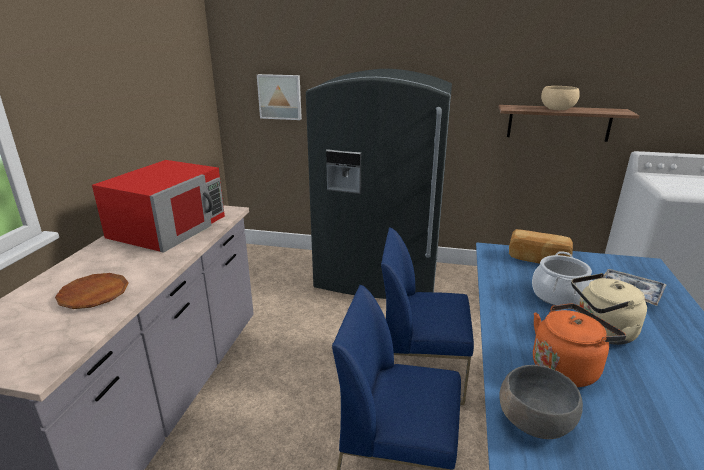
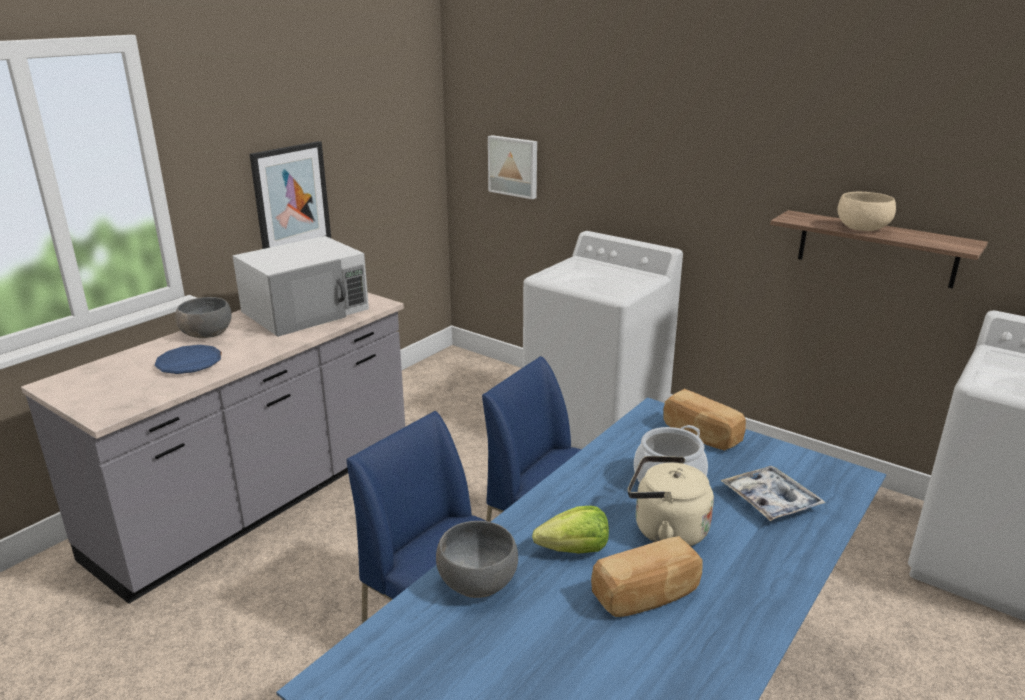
camera: 25 degrees right, 0 degrees up
(86, 264) = (206, 334): none -> grey bowl
(94, 295) = (189, 364): brown plate -> blue plate
(119, 131) = (291, 198): none -> picture
(169, 226) = (306, 310): red microwave -> white microwave
(377, 277) = (596, 426): grey fridge -> white washing machine
(567, 368) = (574, 550): orange kettle -> lettuce
(653, 387) = (647, 596): none -> bread

